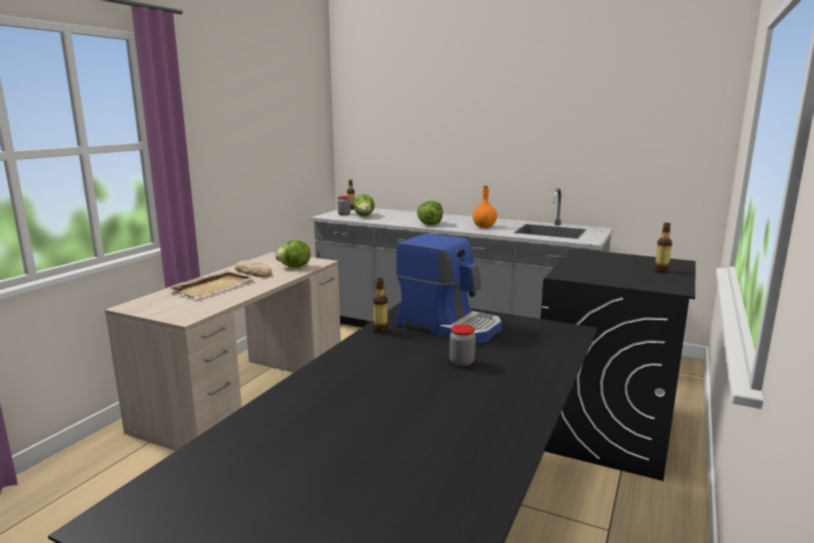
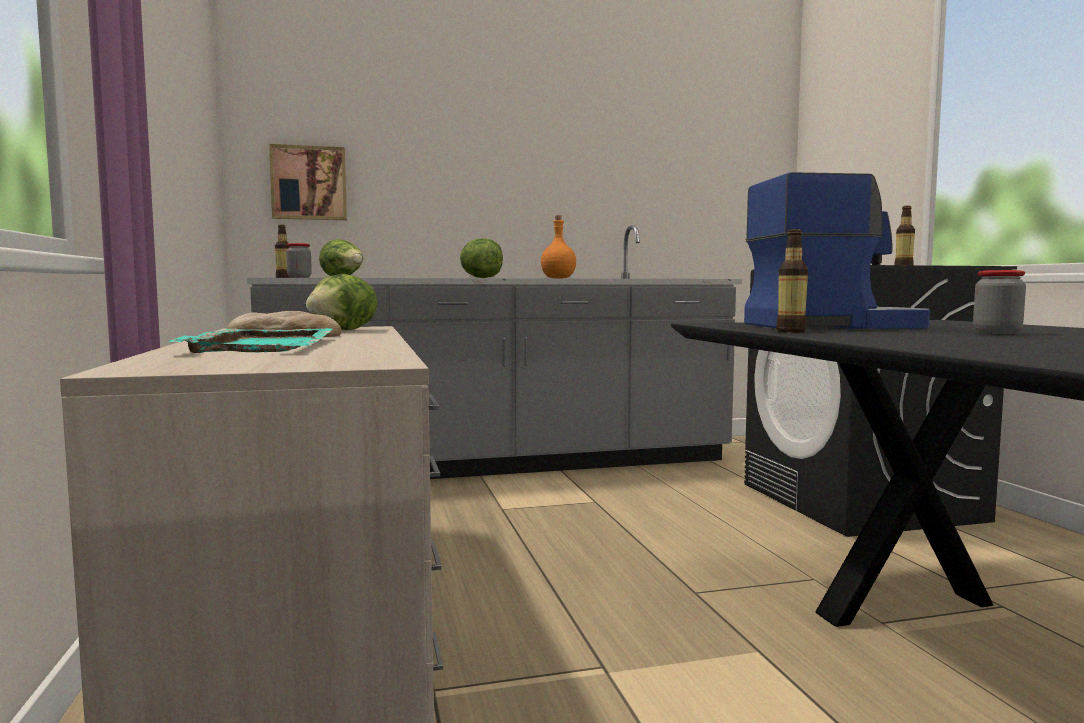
camera: 40 degrees left, 10 degrees down
(214, 286) = (263, 345): beige tray -> turquoise tray
(372, 152) = (309, 183): none -> picture

